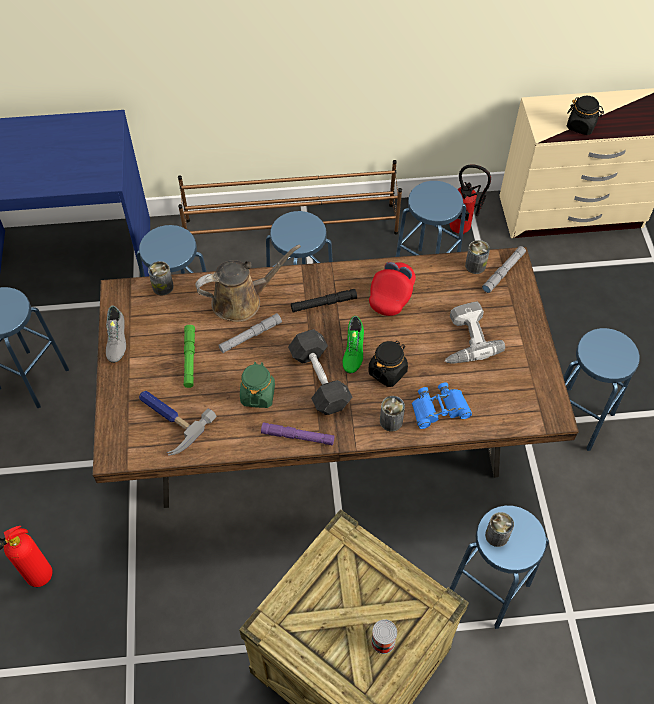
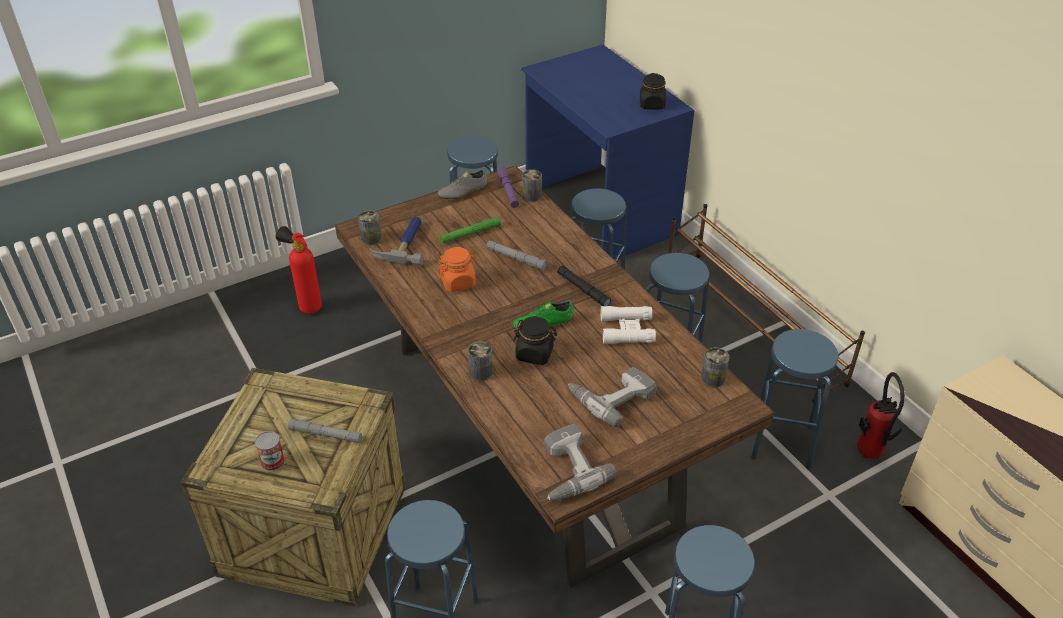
camera: 65 degrees right, 15 degrees down
(241, 301) = (549, 242): brown watering can -> none
(258, 394) = (458, 282): green jar -> orange jar
(297, 436) = (429, 319): purple flashlight -> purple flashlight (508, 191)
(319, 380) = (497, 313): grey dumbbell -> none
(392, 295) = (627, 330): red cap -> white binoculars
(439, 409) = (514, 402): blue binoculars -> none
(497, 535) = (421, 517): can -> can (371, 239)
(503, 272) = (722, 403): grey flashlight -> grey flashlight (325, 434)
(531, 403) = (566, 470): none -> power drill
(581, 126) = (1014, 418): black jar -> black jar (652, 104)

